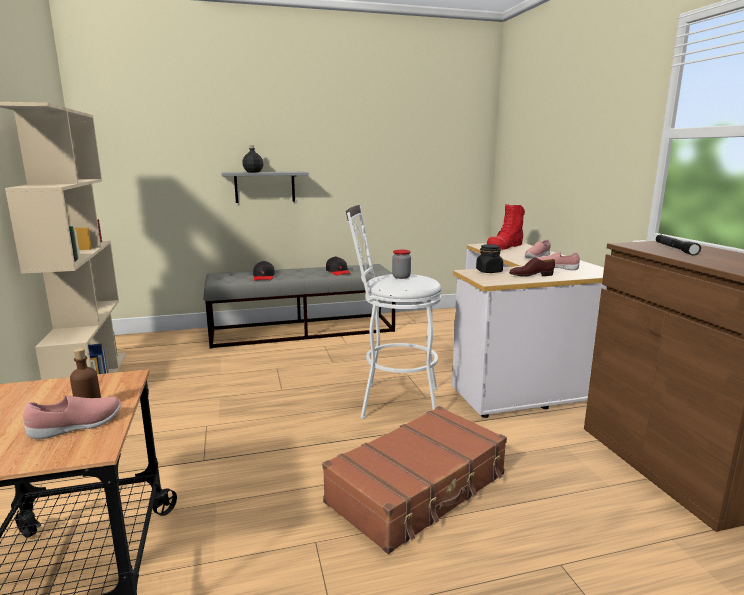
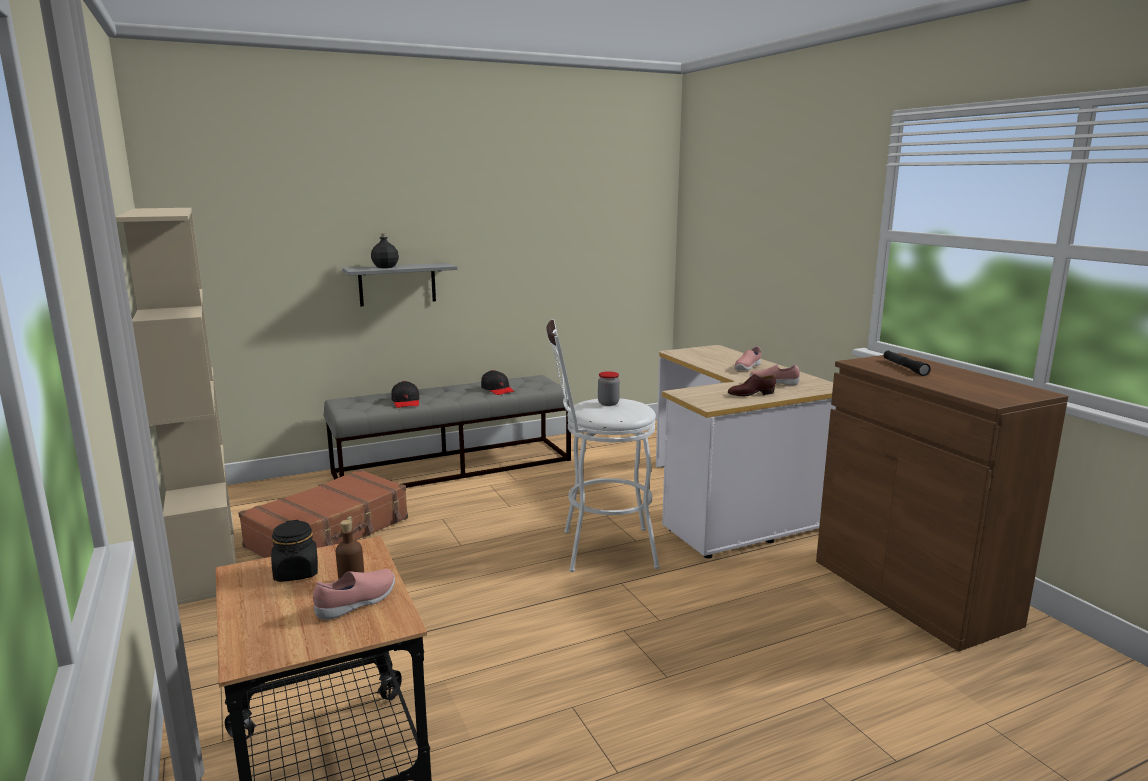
camera: 10 degrees left, 0 degrees up
(419, 489) = (661, 642): brown suitcase -> brown suitcase (330, 533)
(489, 271) = (703, 391): black jar -> black jar (296, 572)
(505, 246) = (705, 353): red boot -> none

